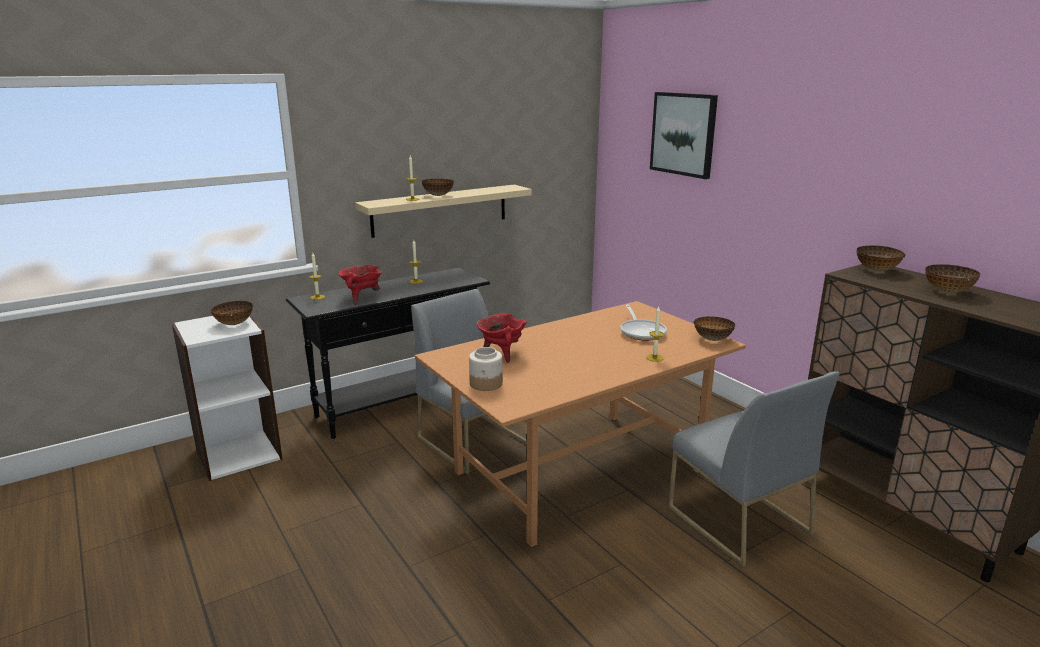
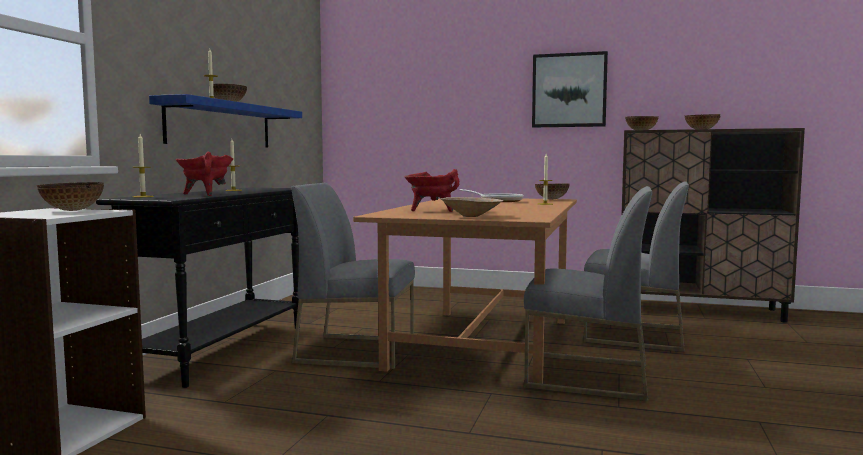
camera: 40 degrees left, 15 degrees down
(440, 210) = (221, 125): beige shelf -> blue shelf
(486, 384) = (472, 216): jar -> beige bowl
(588, 552) = (586, 376): none -> grey chair
(683, 134) = (428, 65): picture -> picture (569, 90)

